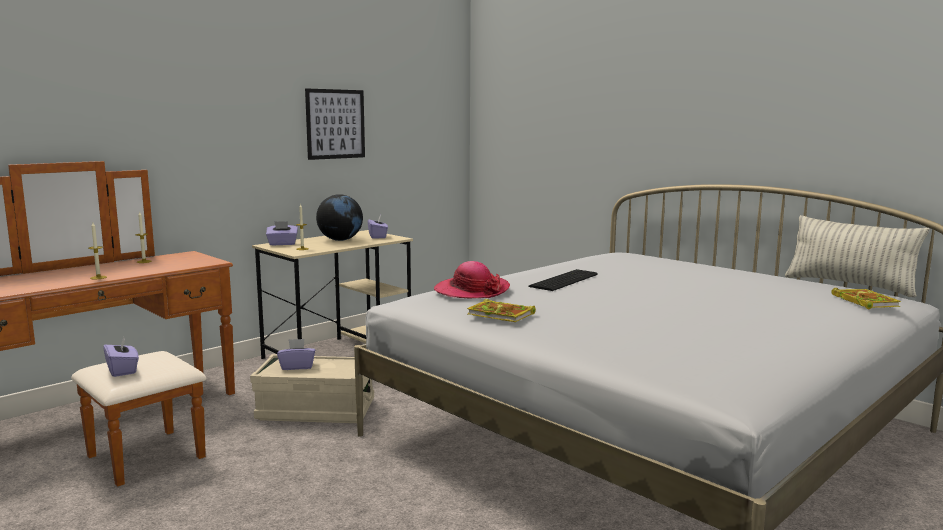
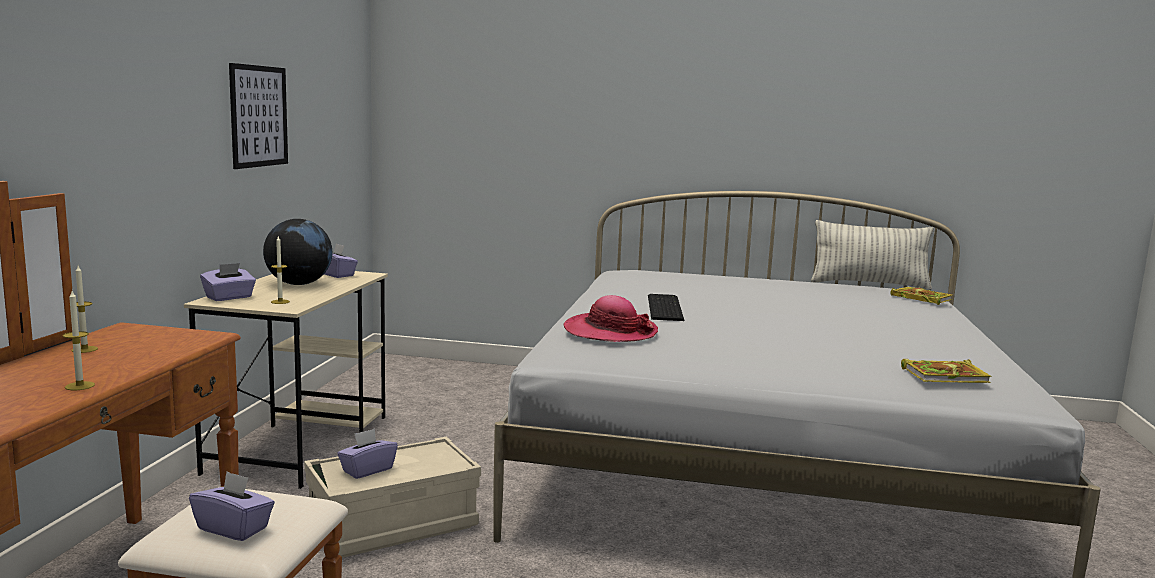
camera: 35 degrees left, 0 degrees up
(502, 315) = (707, 354): book -> book (946, 376)

